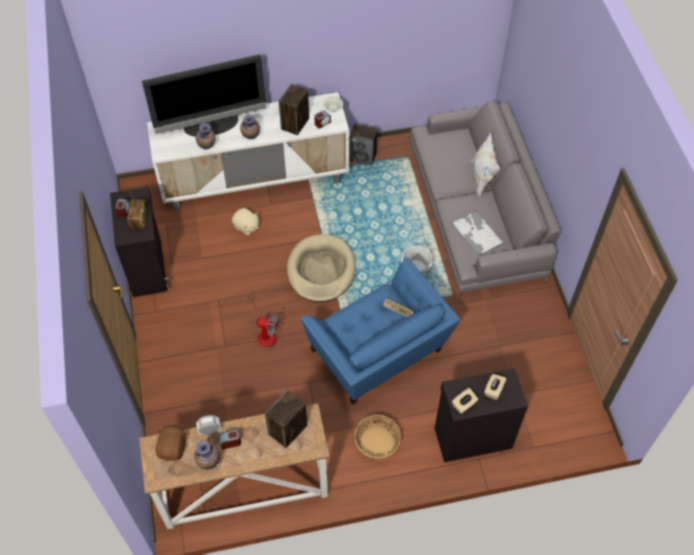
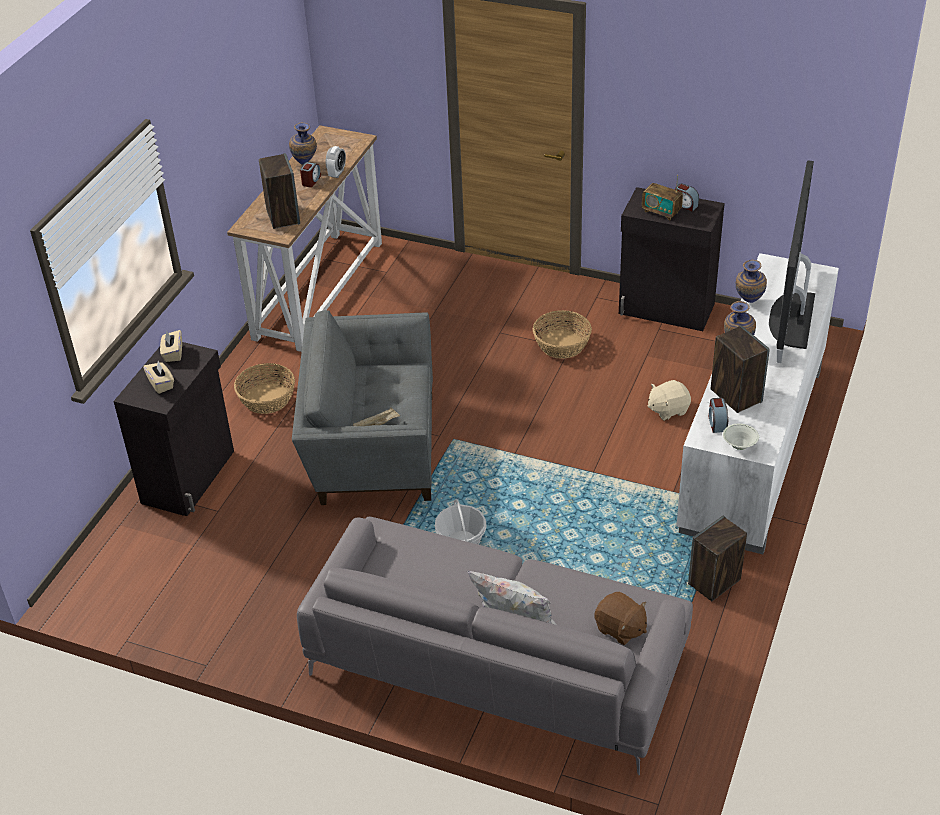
camera: 125 degrees right, 15 degrees down
(173, 447) = (344, 149): brown plush toy -> brown plush toy (620, 629)
(217, 305) = (562, 344): none -> basket
(264, 332) = (490, 367): fan -> none
(321, 270) = (538, 449): beige dog bed -> none
(378, 353) = (371, 448): blue armchair -> grey armchair
(476, 233) = (422, 566): tray -> none

